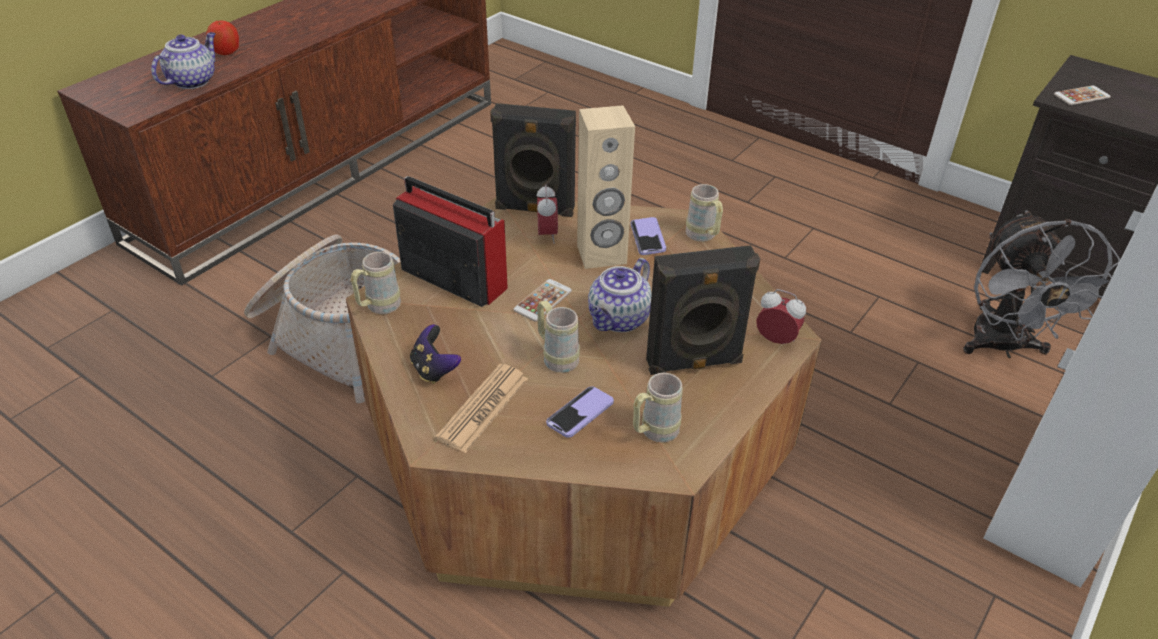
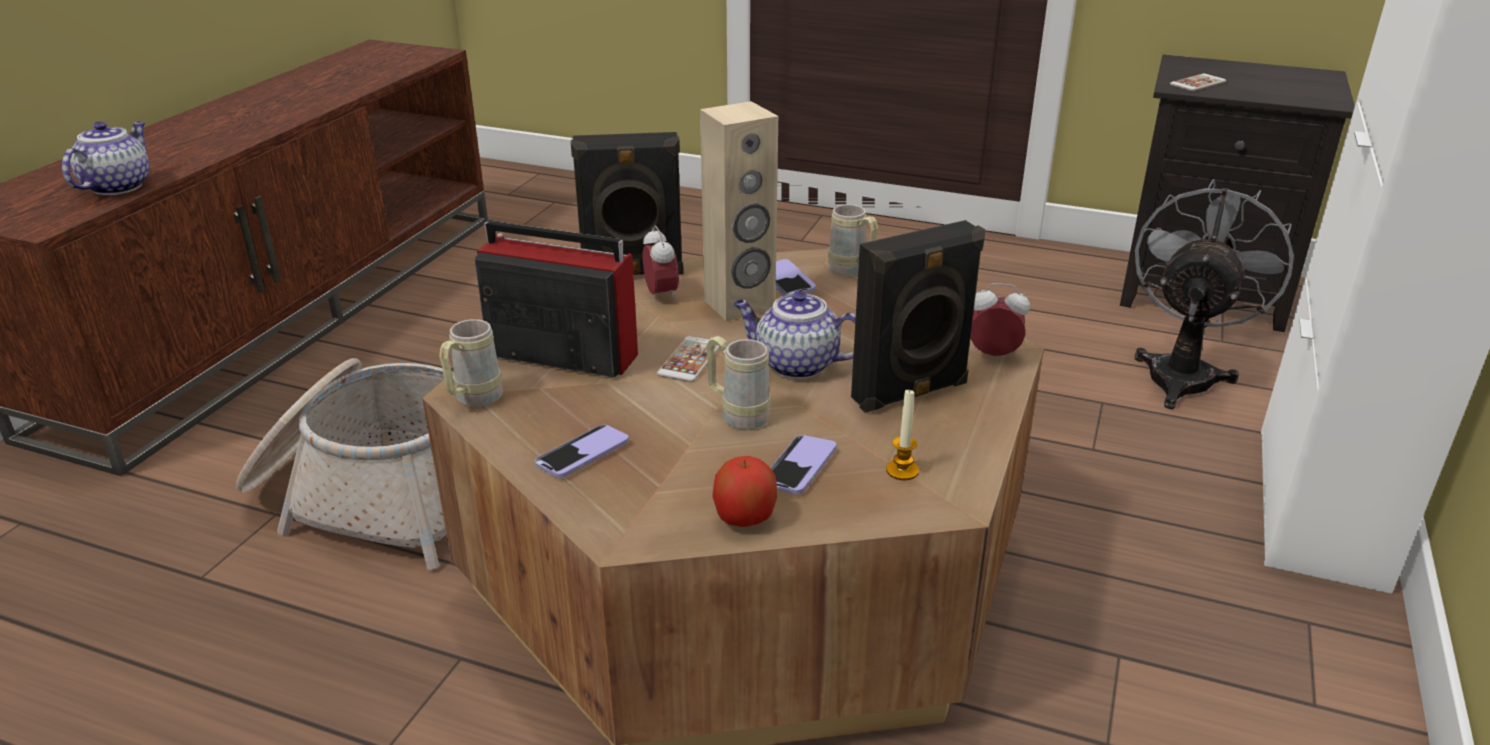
camera: 15 degrees left, 10 degrees down
(226, 52) = (156, 155): apple -> apple (744, 518)
(434, 369) = (582, 454): game controller -> phone
(483, 408) = (669, 483): newspaper -> none
(619, 320) = (795, 365): teapot -> teapot turned 90 degrees clockwise
(653, 433) = (902, 470): beige mug -> candle
(1003, 347) = (1183, 373): grey fan -> grey fan turned 135 degrees counterclockwise

